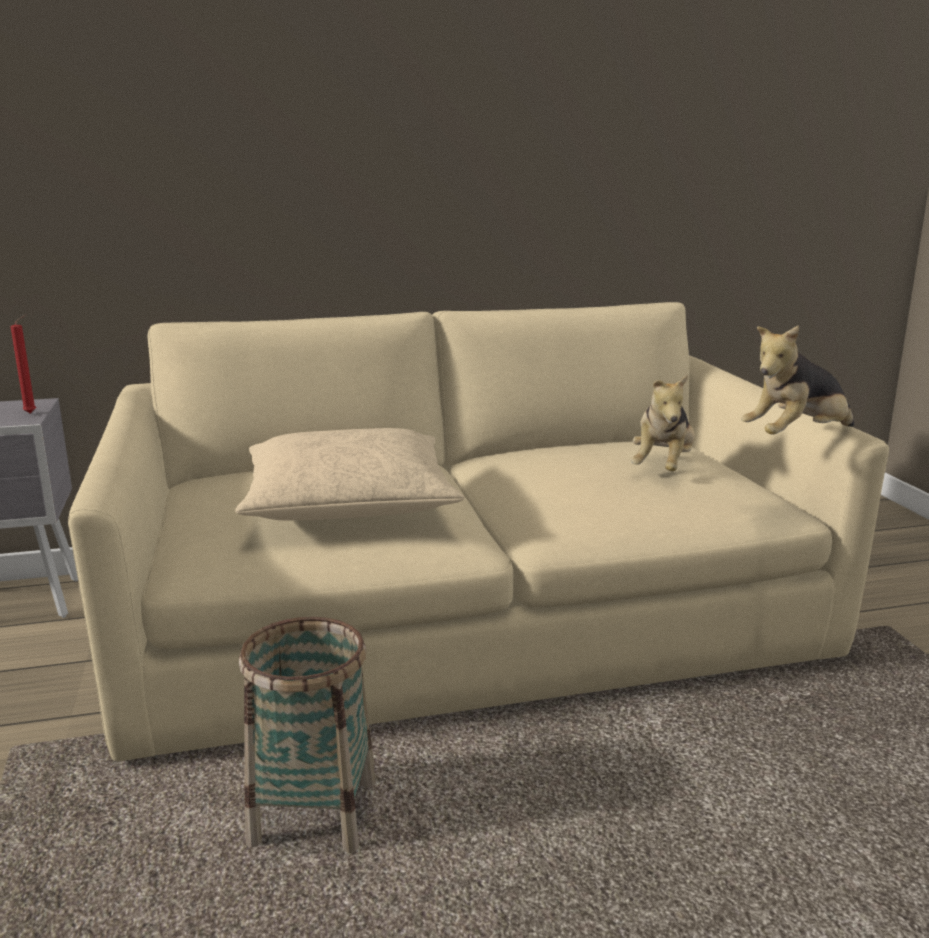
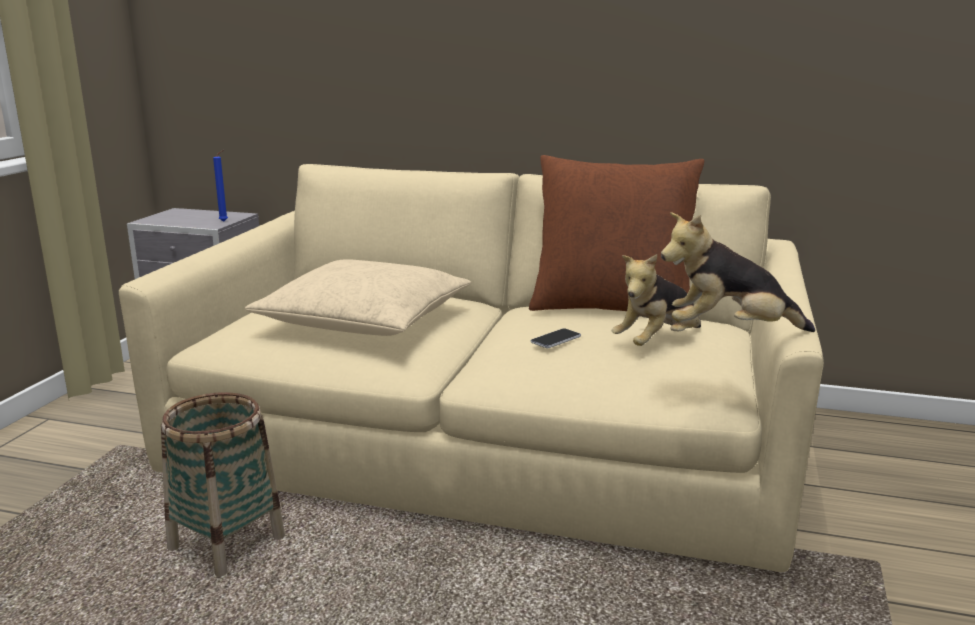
camera: 30 degrees right, 0 degrees up
(32, 413) = (225, 221): red candle -> blue candle
(571, 443) = (611, 307): none -> brown pillow
(576, 482) = (555, 339): none -> phone

